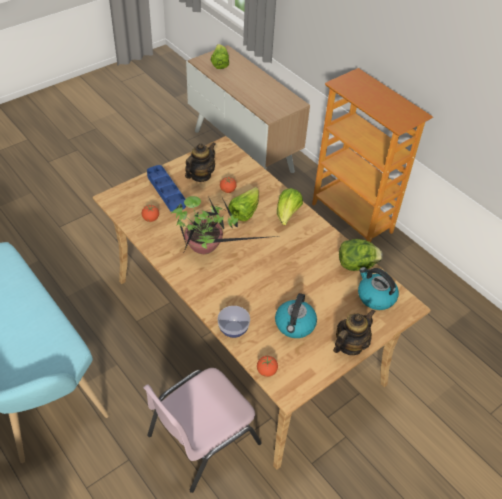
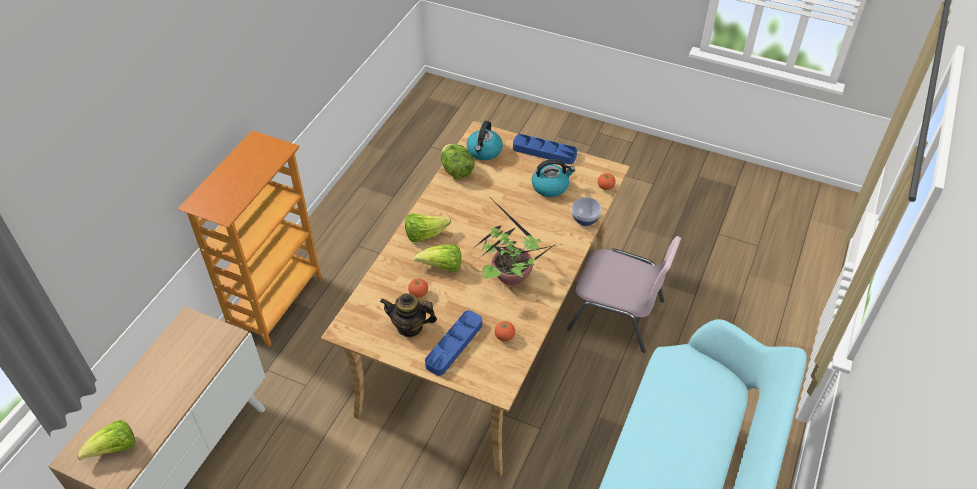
camera: 115 degrees left, 0 degrees up
(350, 345) = (544, 152): teapot -> blue tray

